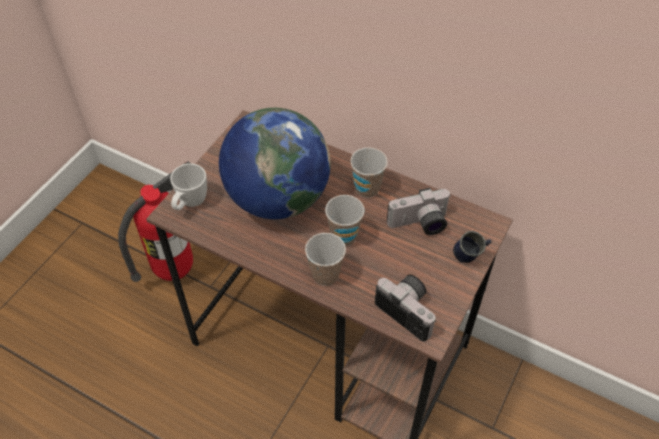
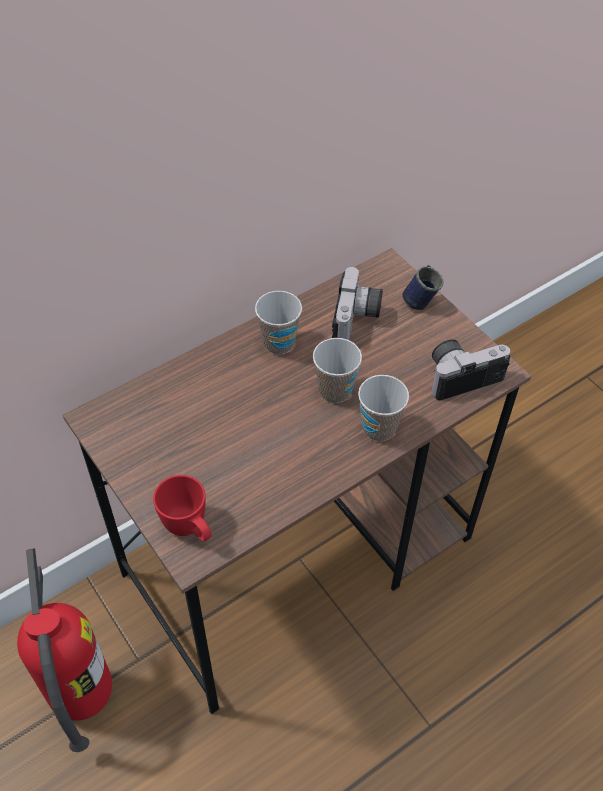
camera: 65 degrees left, 0 degrees up
(190, 204) = (190, 529): white mug -> red mug
(277, 198) = (240, 432): globe -> none

